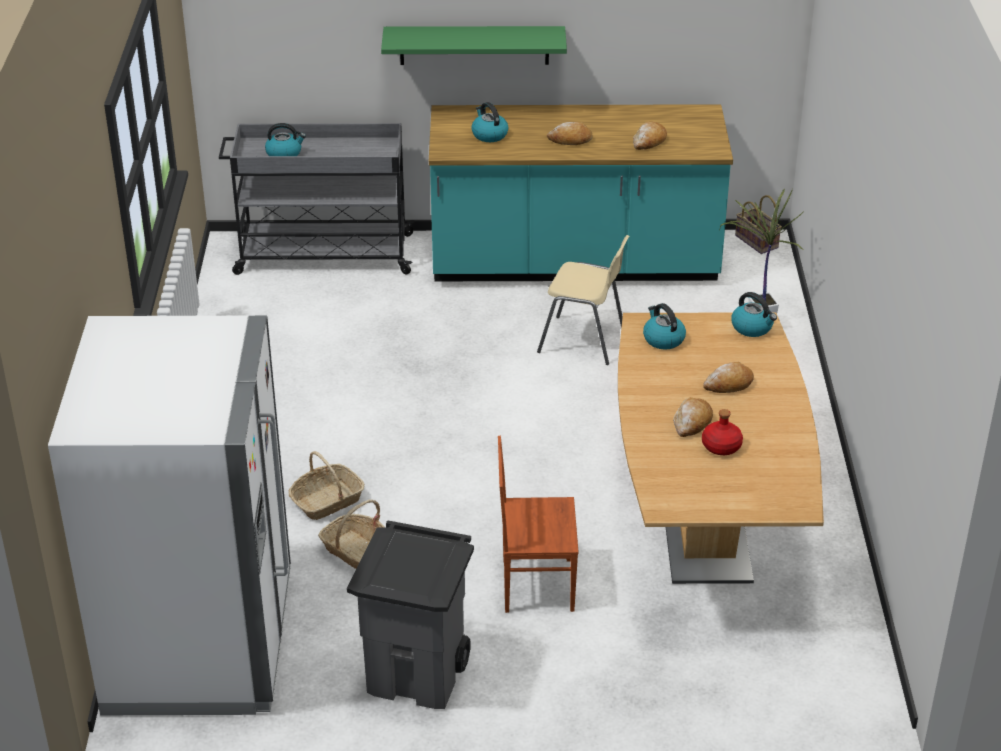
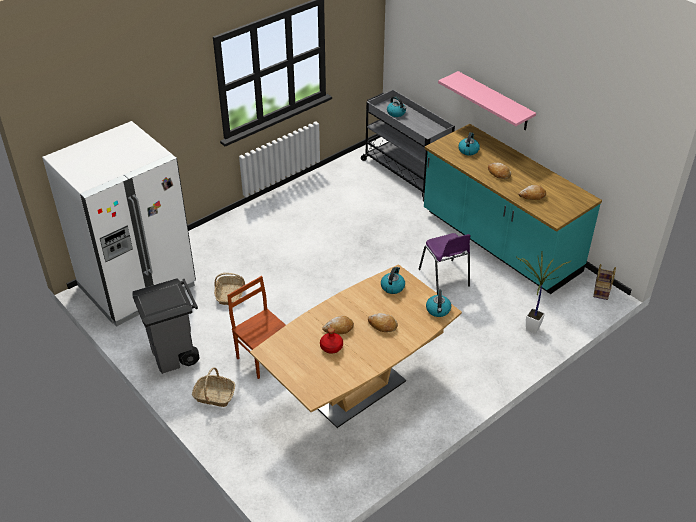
camera: 50 degrees right, 5 degrees up
(327, 501) = (251, 268): basket -> basket (214, 396)
(474, 45) = (494, 101): green shelf -> pink shelf
(584, 342) = (444, 278): beige chair -> purple chair

